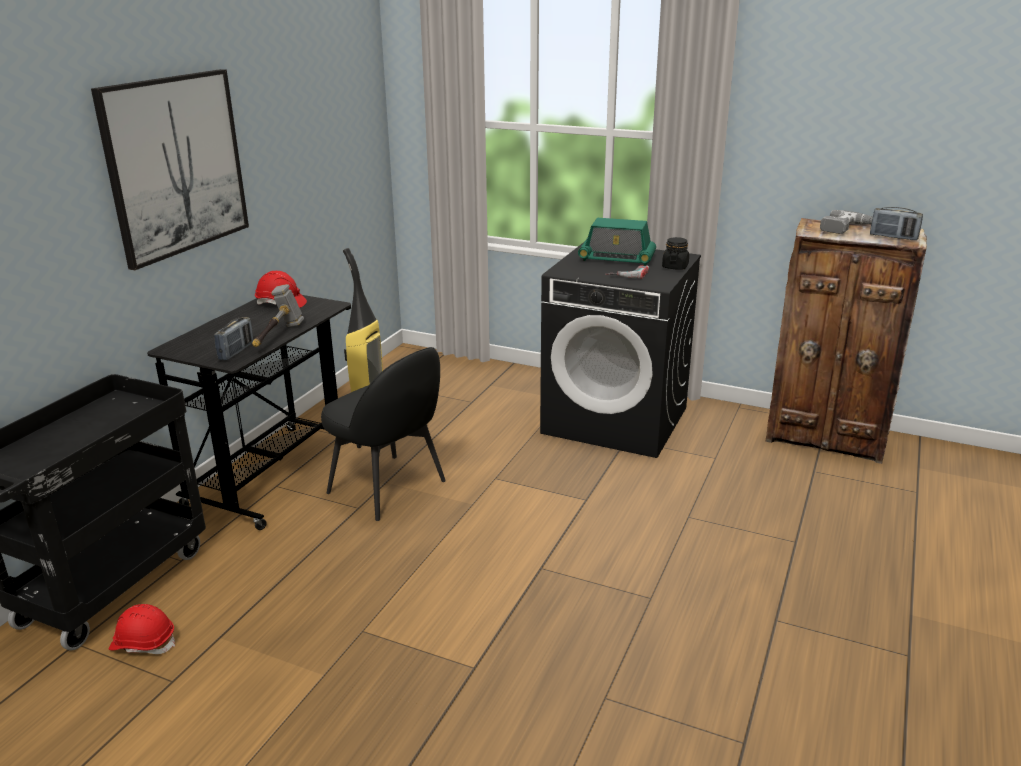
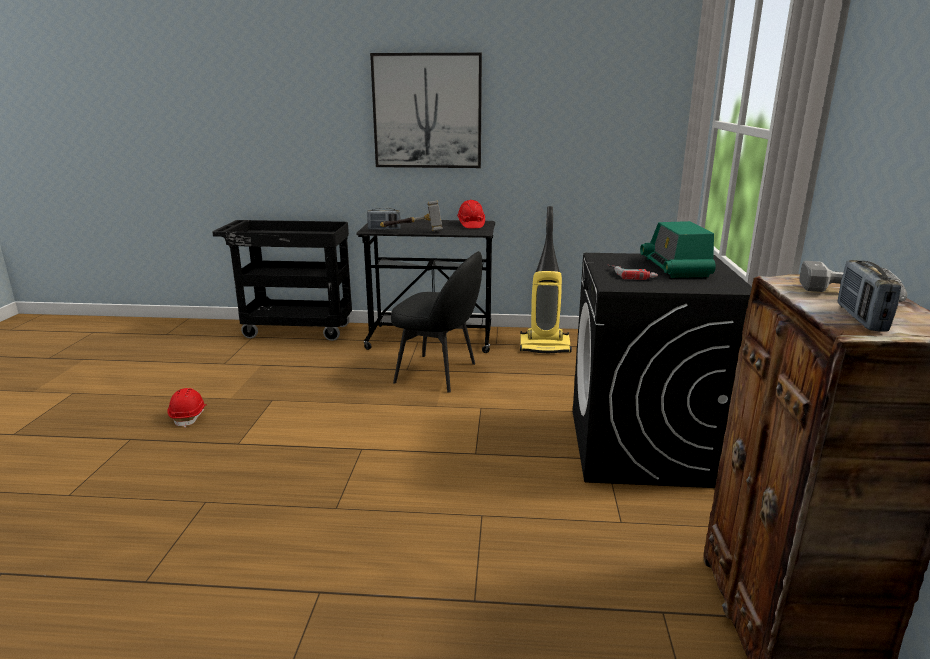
camera: 70 degrees right, 5 degrees down
(143, 643) = (254, 350): red hard hat -> red hard hat (189, 416)
(389, 488) = (438, 373): black chair -> black chair turned 90 degrees counterclockwise
(675, 267) = (689, 288): black jar -> none

